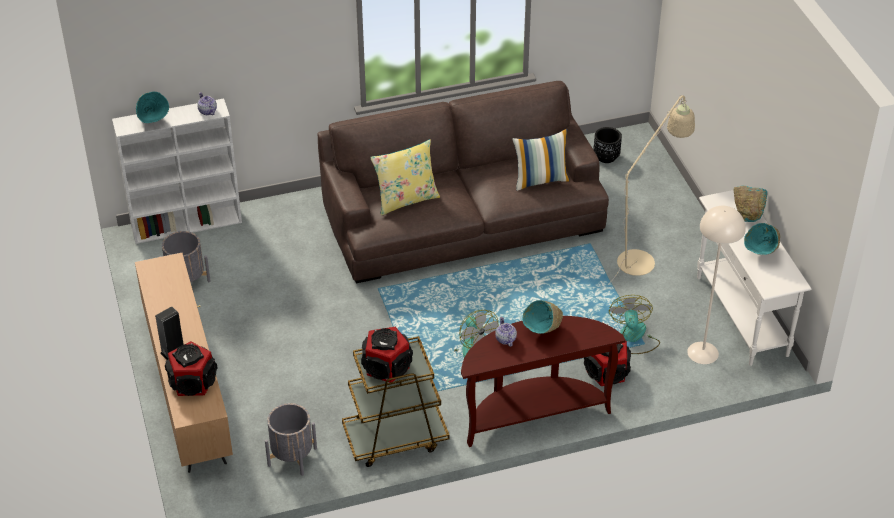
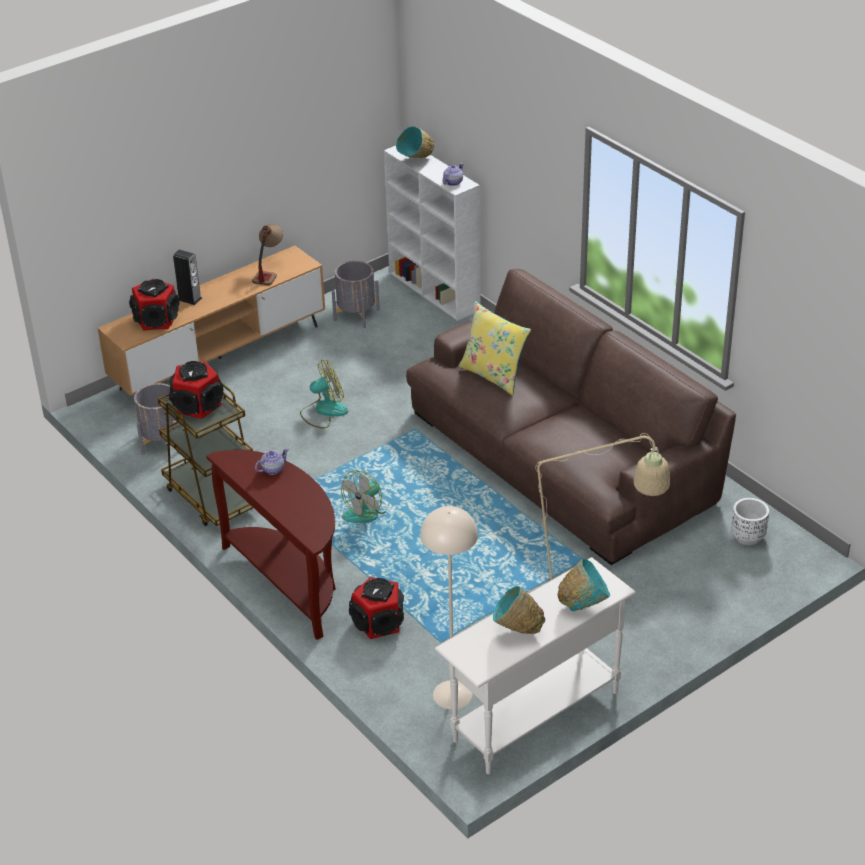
camera: 70 degrees right, 5 degrees down
(168, 289) = (268, 272): none -> table lamp
(540, 180) = (590, 457): pillow -> none
(543, 332) = (297, 492): turquoise bowl -> none
(606, 157) = (747, 537): black planter -> white planter
(634, 338) = (446, 631): fan -> fan (324, 411)

